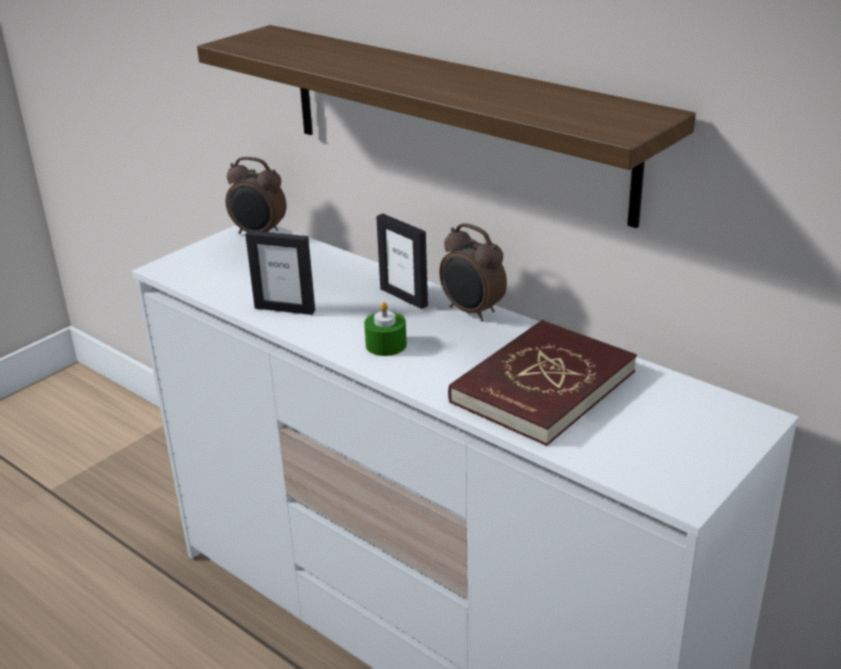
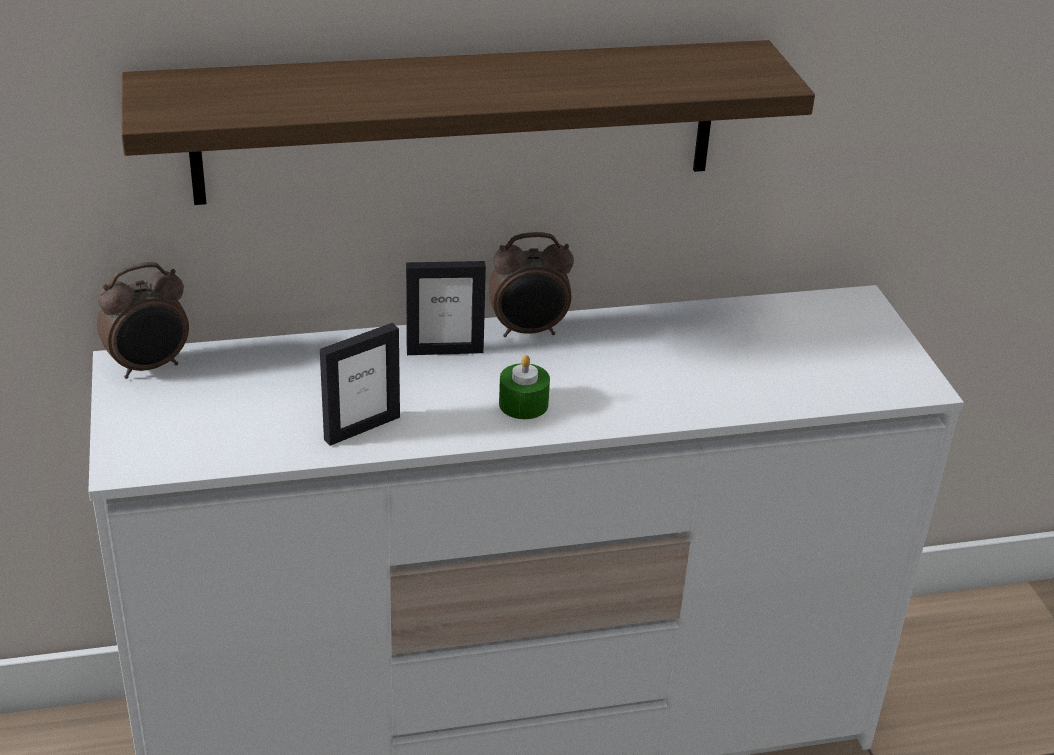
camera: 55 degrees left, 5 degrees up
(542, 386) = (702, 363): red book -> none

